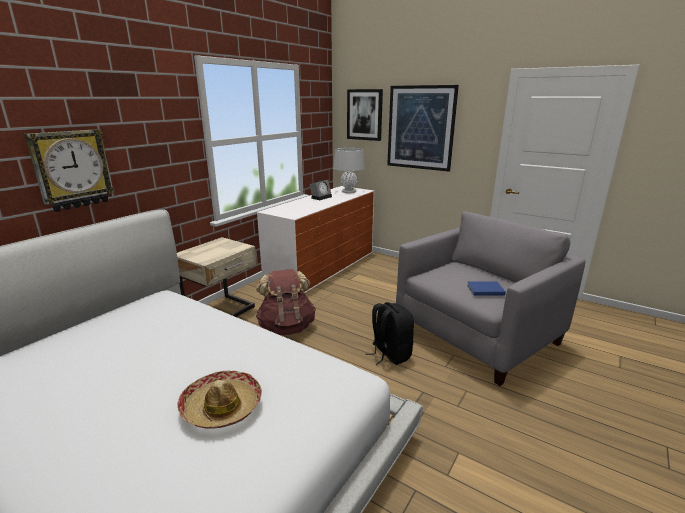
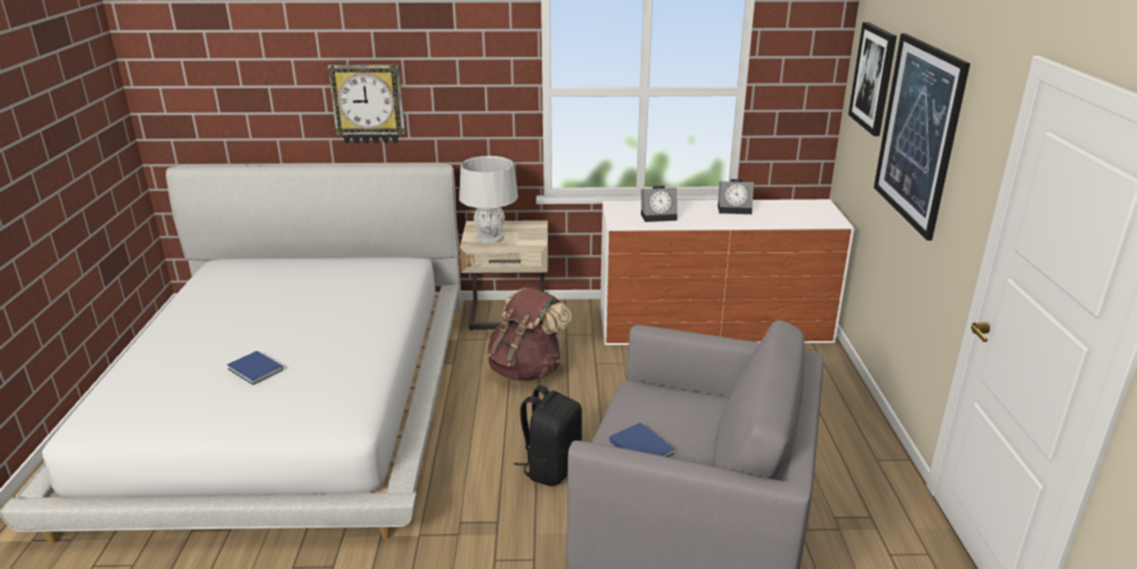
camera: 55 degrees right, 5 degrees up
(221, 407) = (255, 370): hat -> blue book
(300, 208) = (659, 216): none -> alarm clock
(349, 191) = (807, 214): grey table lamp -> grey table lamp (490, 237)

